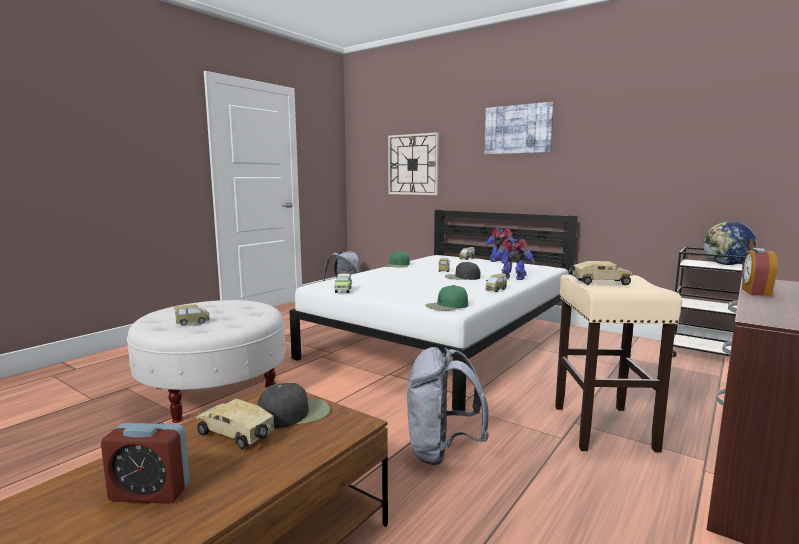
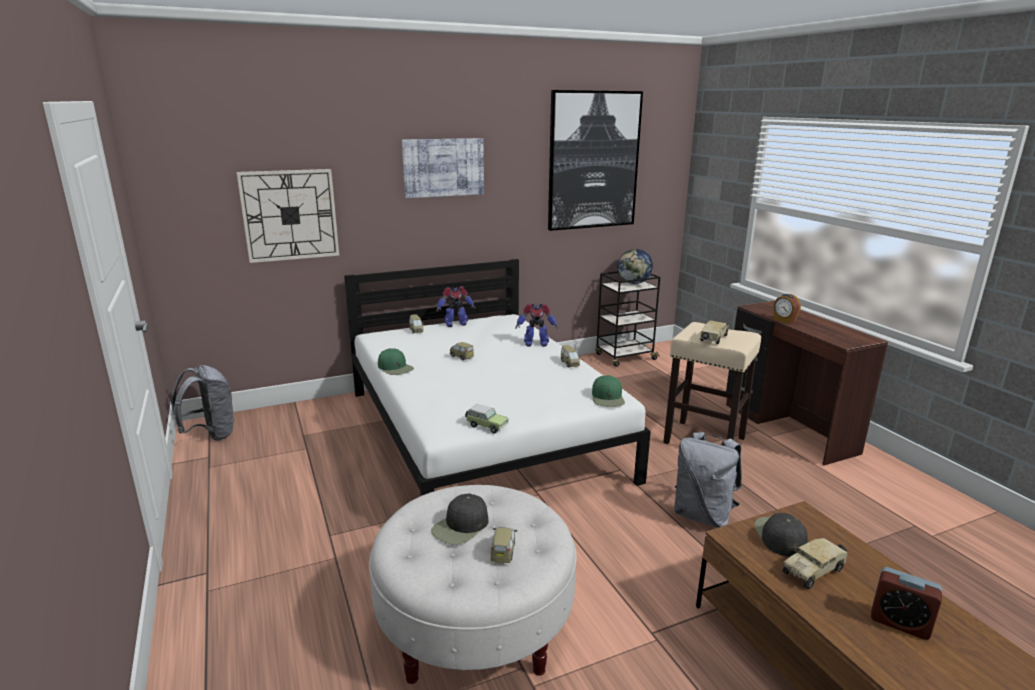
camera: 60 degrees left, 10 degrees up
(150, 493) = (899, 623): alarm clock -> alarm clock turned 90 degrees clockwise
(462, 277) = (505, 360): black cap -> black cap (461, 526)
(513, 278) = (535, 343): toy robot -> toy robot turned 150 degrees counterclockwise
(685, 117) = (593, 161): none -> picture

